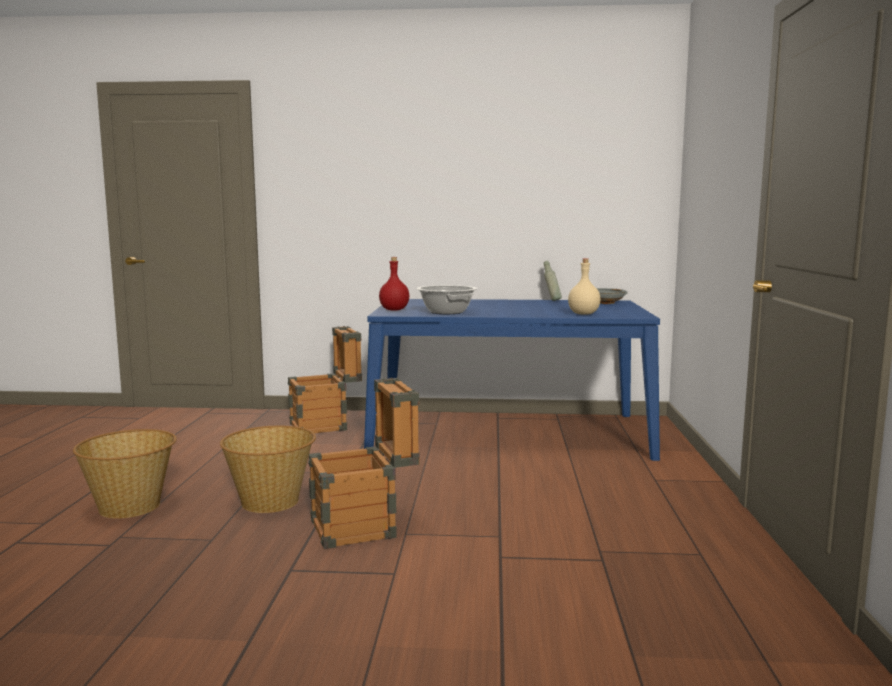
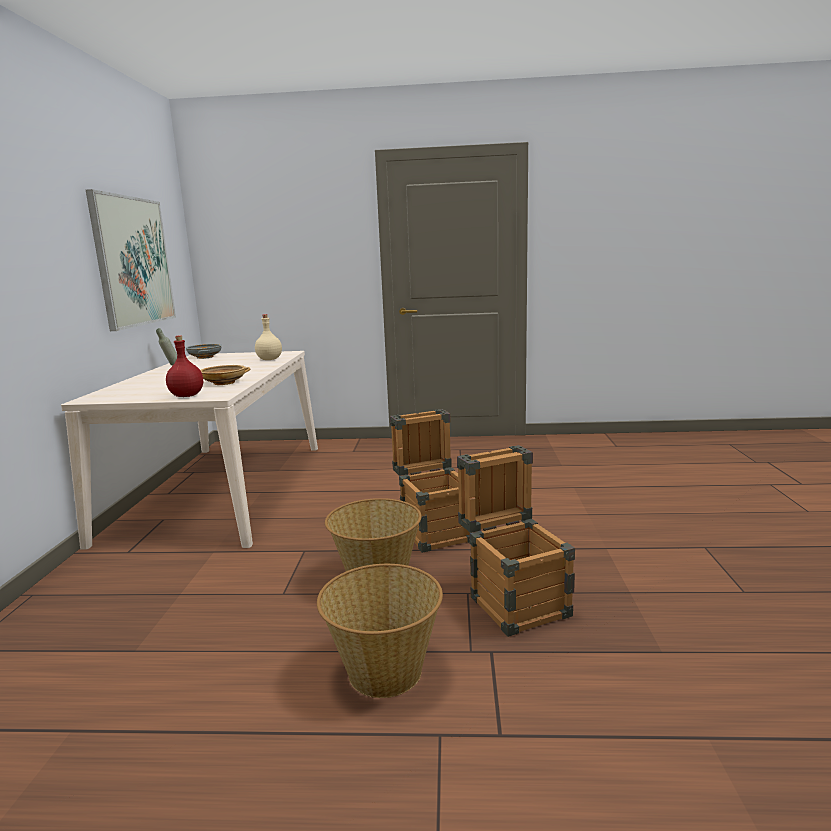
camera: 90 degrees left, 5 degrees up
(326, 426) = (114, 583): crate -> crate (513, 600)
(447, 312) = (224, 383): cooking pot -> beige bowl
(508, 433) = (222, 489): blue dining table -> beige dining table
(540, 193) = (133, 262): none -> picture

